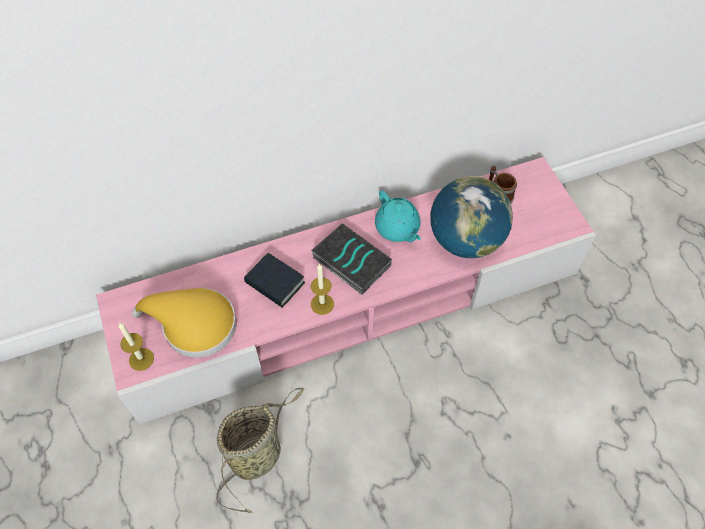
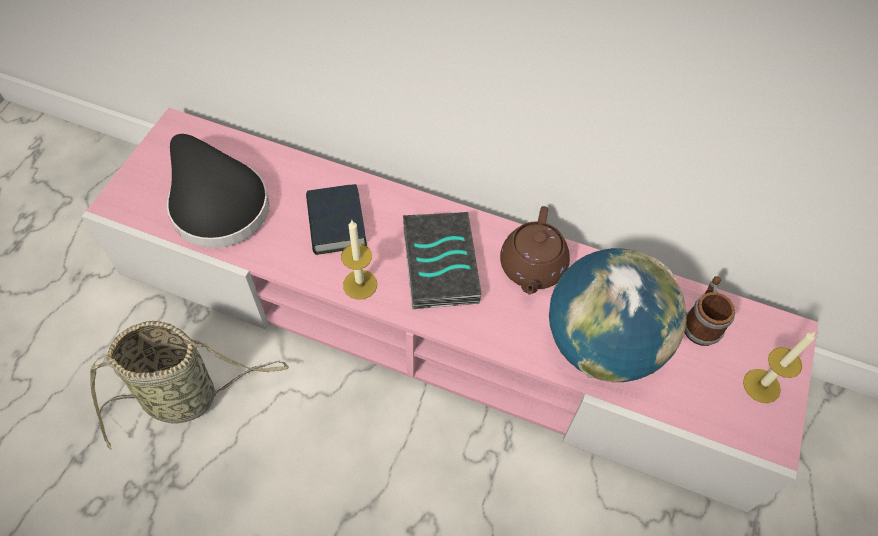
camera: 40 degrees right, 0 degrees up
(141, 359) = (137, 198): candle -> candle (761, 385)
(193, 325) = (216, 203): yellow hat -> black hat
(397, 228) = (532, 268): turquoise teapot -> brown teapot

